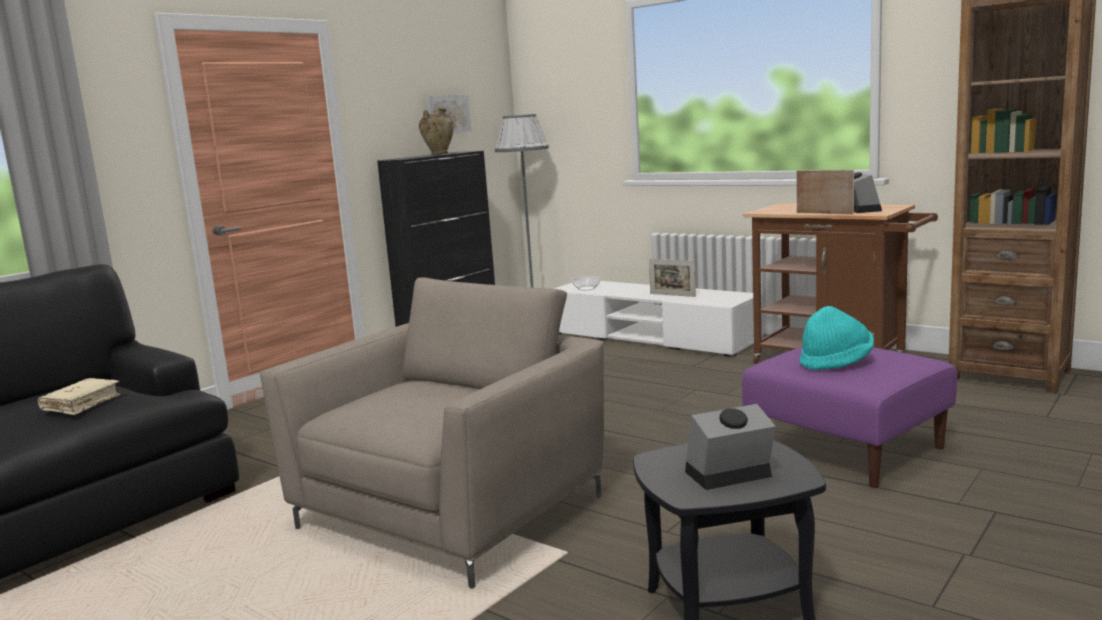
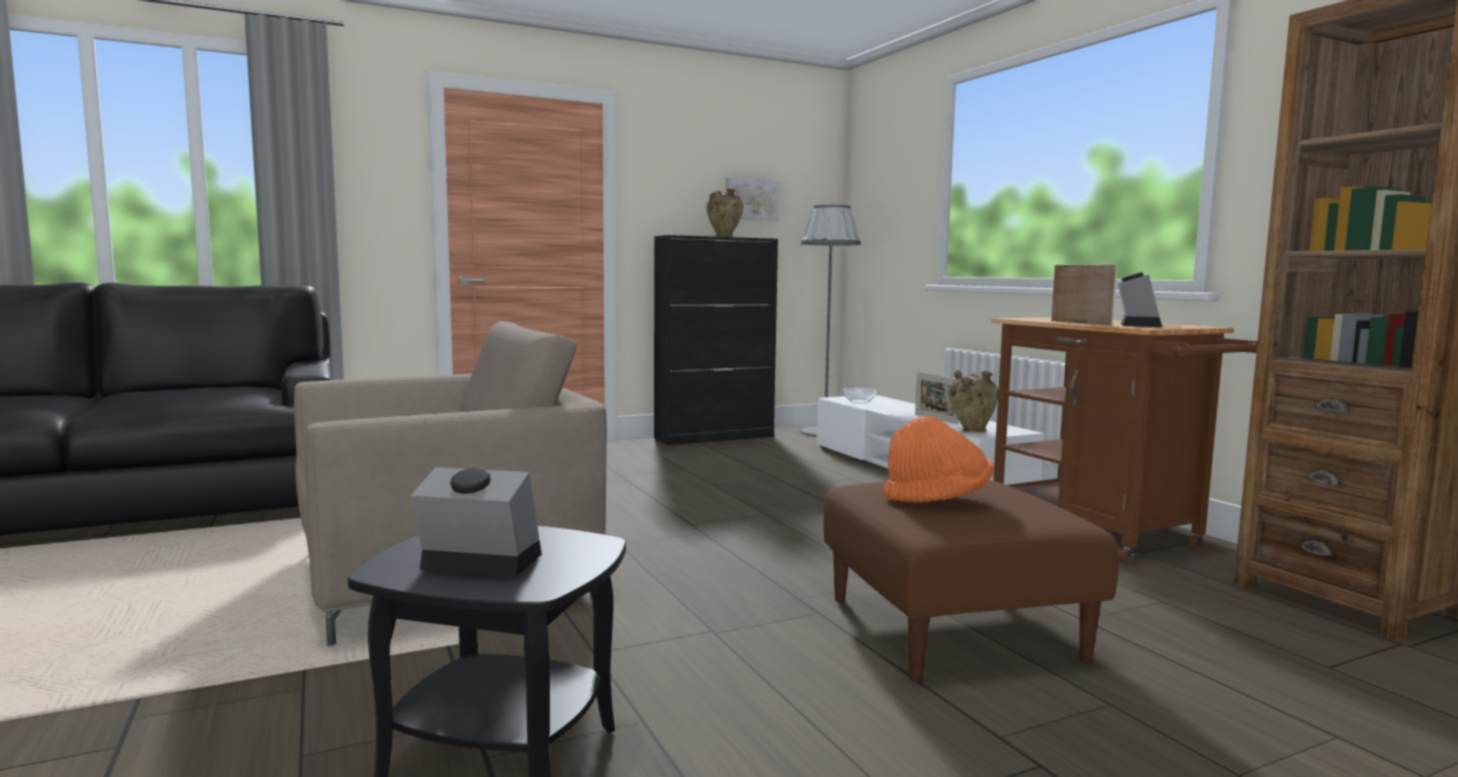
camera: 25 degrees right, 5 degrees down
(81, 404) = (204, 396): beige book -> none
(716, 301) = (971, 431): none -> beige vase
(836, 363) = (937, 499): turquoise hat -> orange hat
(848, 449) = (954, 628): purple ottoman -> brown ottoman

